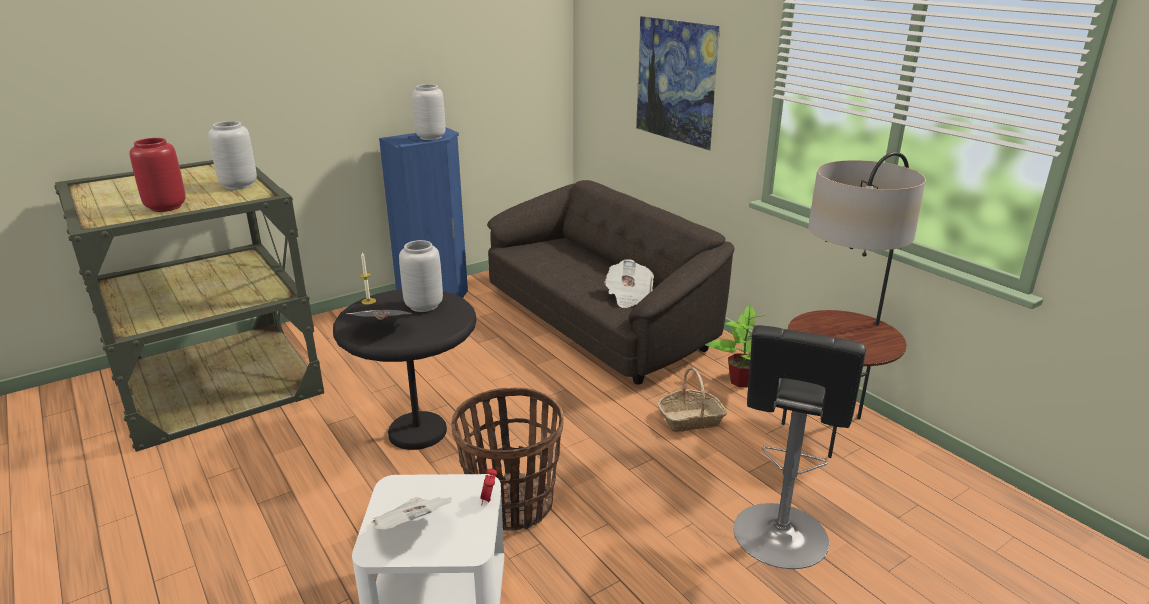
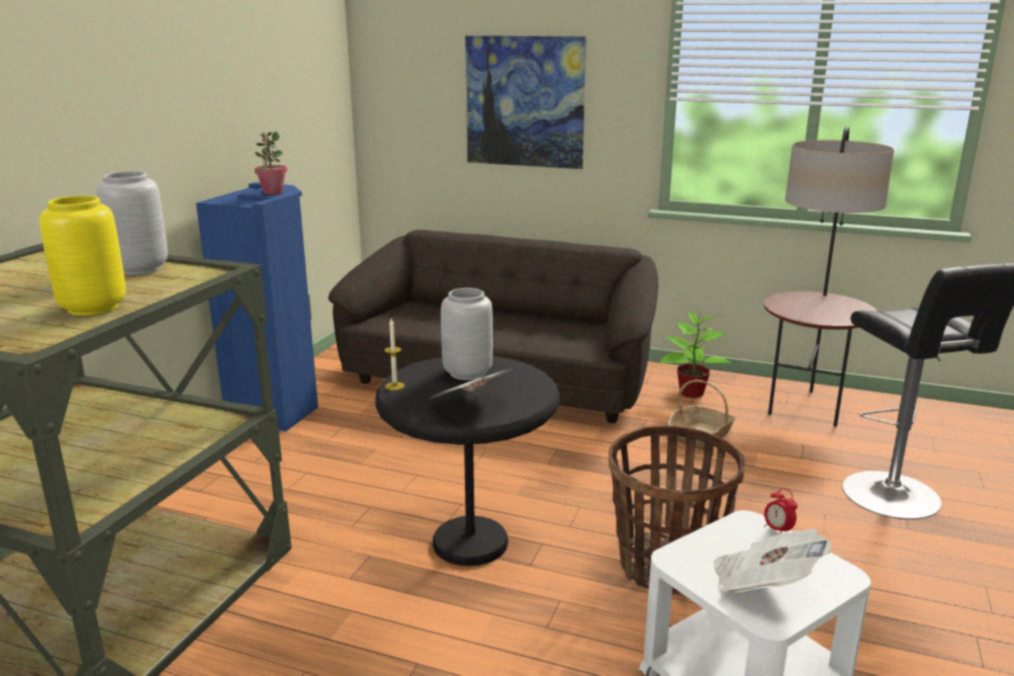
camera: 35 degrees left, 5 degrees down
(166, 207) = (94, 308): red vase -> yellow vase
(430, 137) = (272, 192): grey vase -> potted plant
(628, 296) = (567, 334): newspaper -> none

